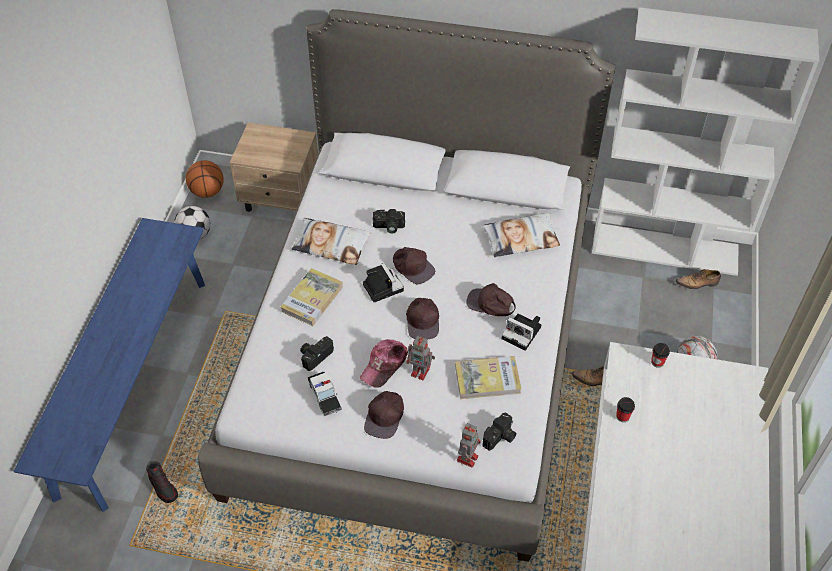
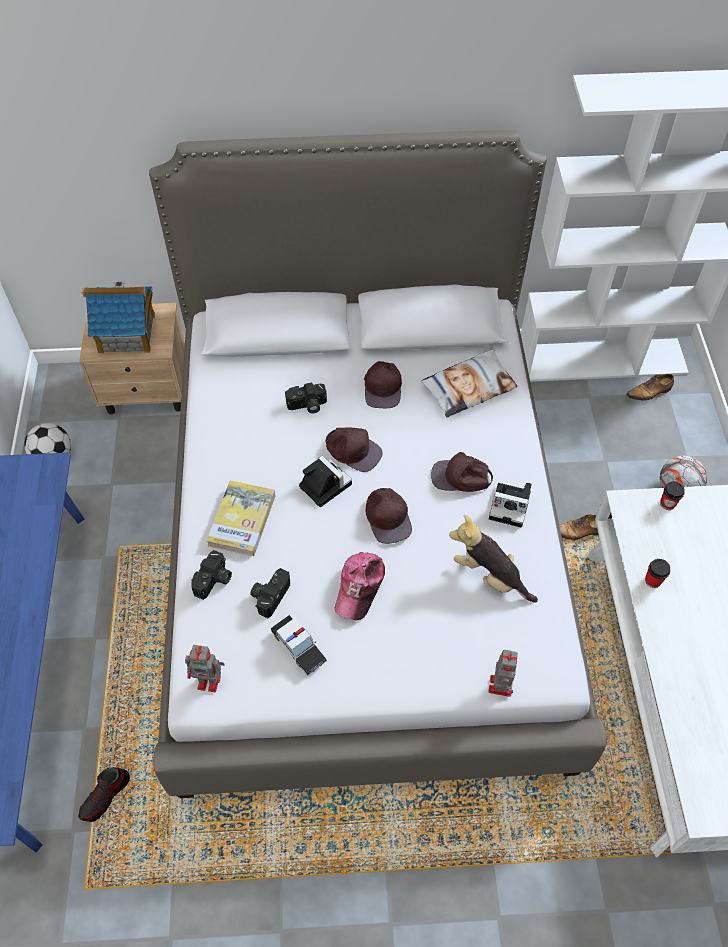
camera: 15 degrees left, 5 degrees up
(163, 486) = (105, 796): shoe -> shoe turned 90 degrees clockwise
(207, 192) = (54, 399): basketball -> none
(271, 148) = (127, 333): none -> toy house
(331, 245) = (244, 443): pillow -> none
(385, 416) = (382, 655): brown cap -> brown cap (383, 387)
(421, 372) = (407, 585): toy robot -> toy robot (210, 680)
(487, 379) = (489, 575): book -> plush toy
(500, 438) = (530, 648): camera -> camera (214, 581)

